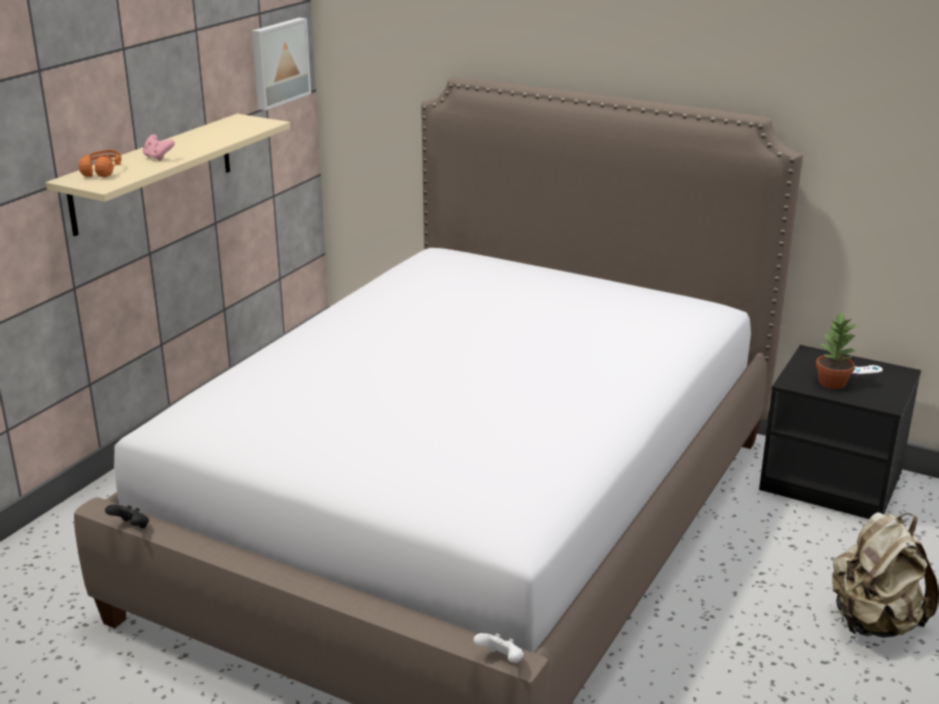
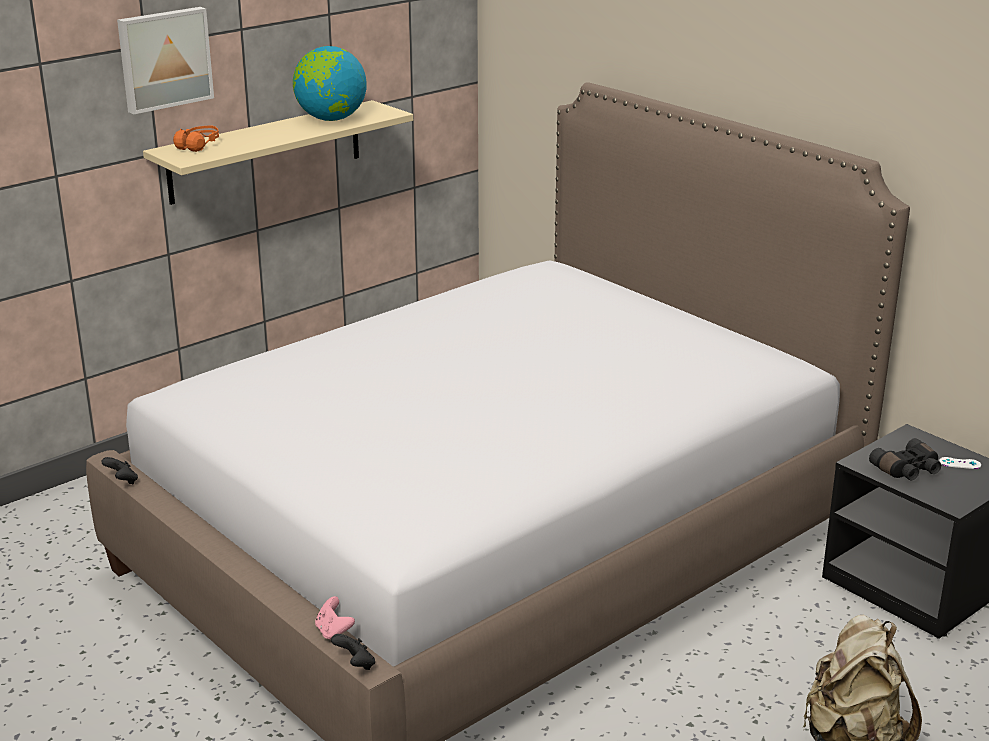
camera: 20 degrees right, 0 degrees up
(158, 158) = (258, 138): pink game controller -> pink game controller (333, 632)
(214, 134) = (331, 119): none -> globe
(278, 62) = (429, 51): picture -> picture (164, 59)
(501, 660) = (355, 664): white game controller -> black game controller
(832, 383) = (908, 470): potted plant -> black binoculars

